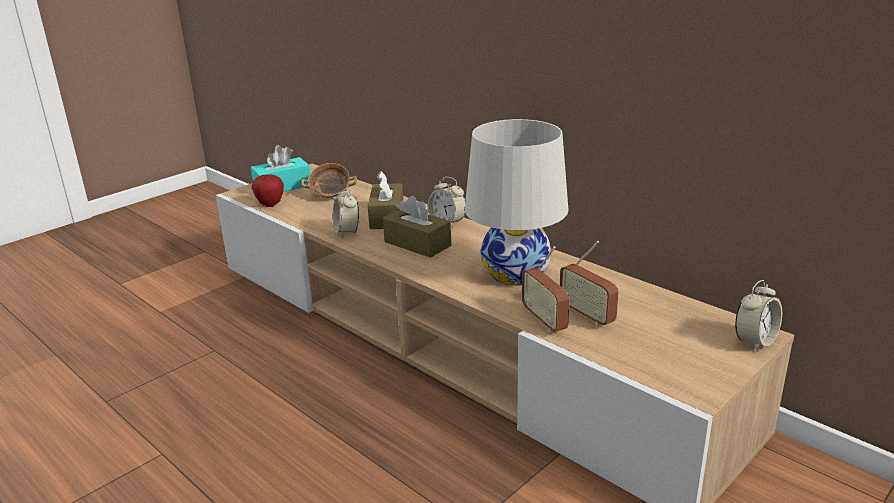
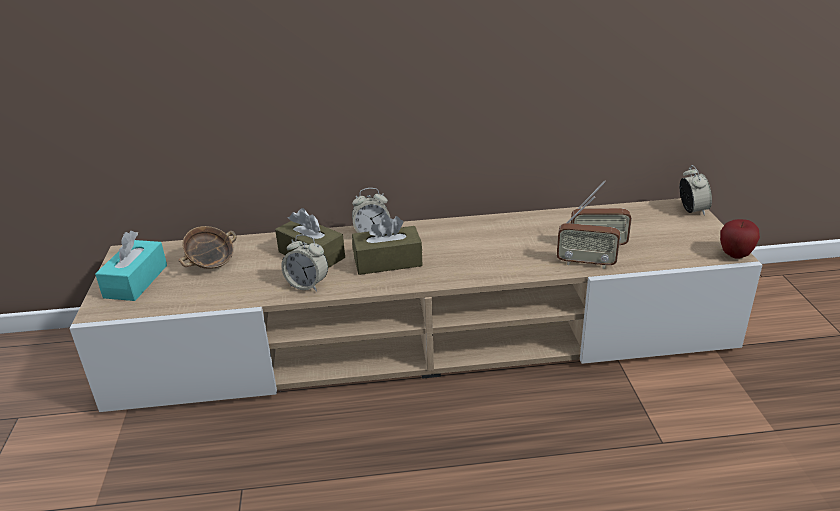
camera: 50 degrees left, 5 degrees up
(270, 204) = (166, 303): apple -> apple (735, 255)
(516, 273) = (501, 243): white table lamp -> none

